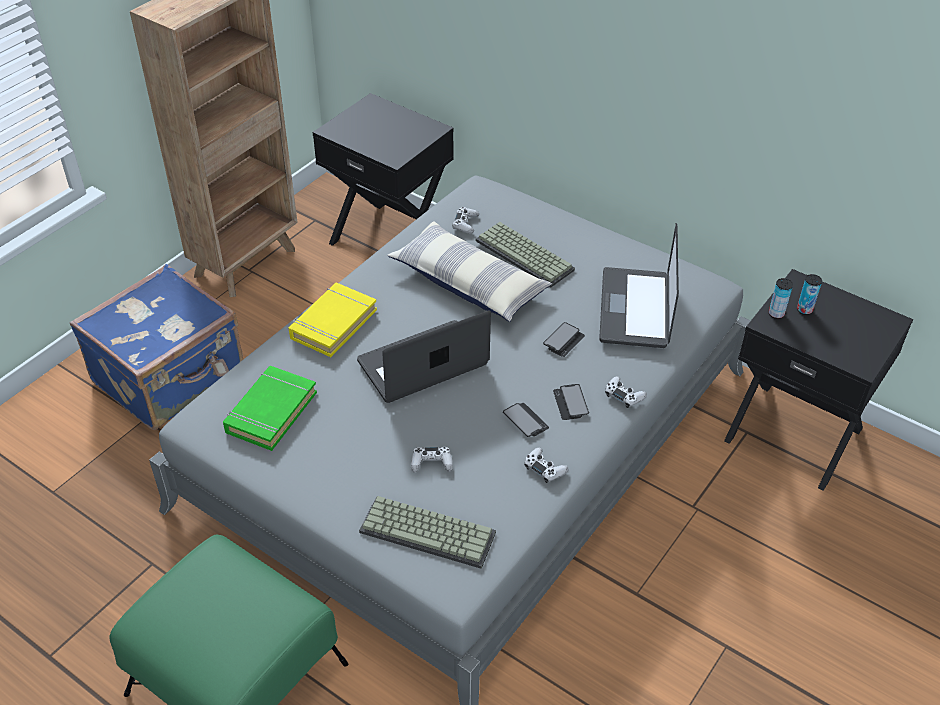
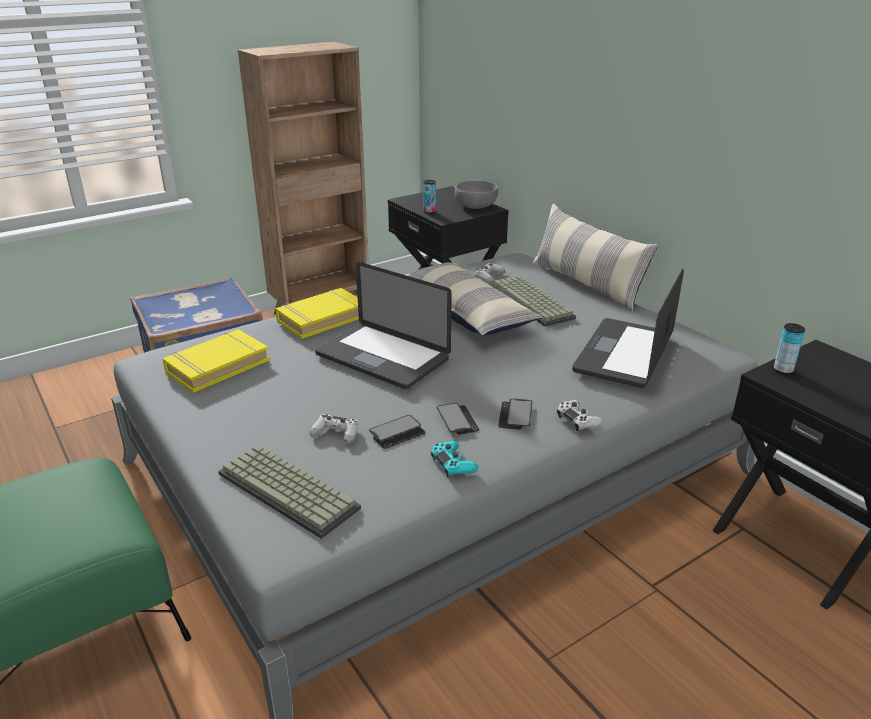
camera: 20 degrees right, 15 degrees down
(270, 412) = (217, 366): green book -> yellow book
(416, 126) = (476, 206): none -> grey bowl
(423, 364) = (382, 357): laptop -> laptop turned 135 degrees counterclockwise
(544, 469) = (453, 464): white game controller -> turquoise game controller
(563, 215) = (586, 284): none -> pillow
(563, 340) = (535, 365): phone -> phone (397, 433)
(804, 310) = (821, 372): can -> can (429, 212)

